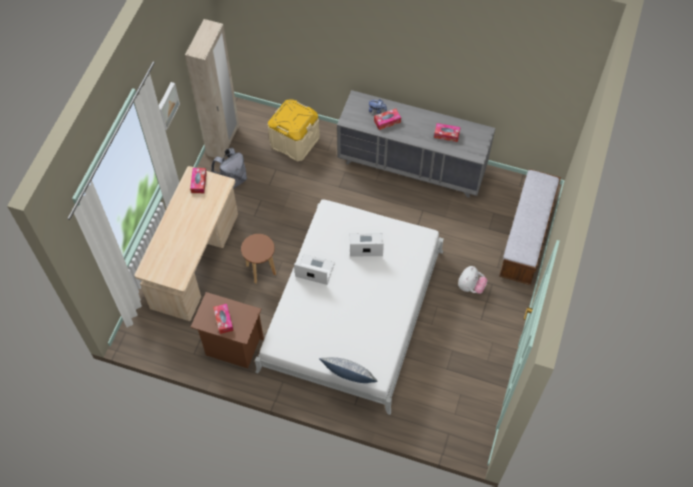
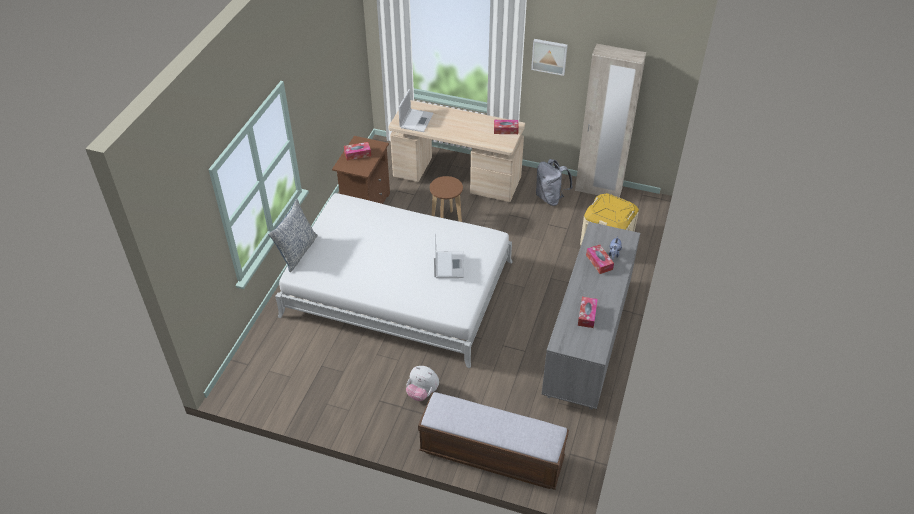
camera: 90 degrees right, 15 degrees down
(314, 270) = (420, 226): laptop -> laptop (416, 120)

